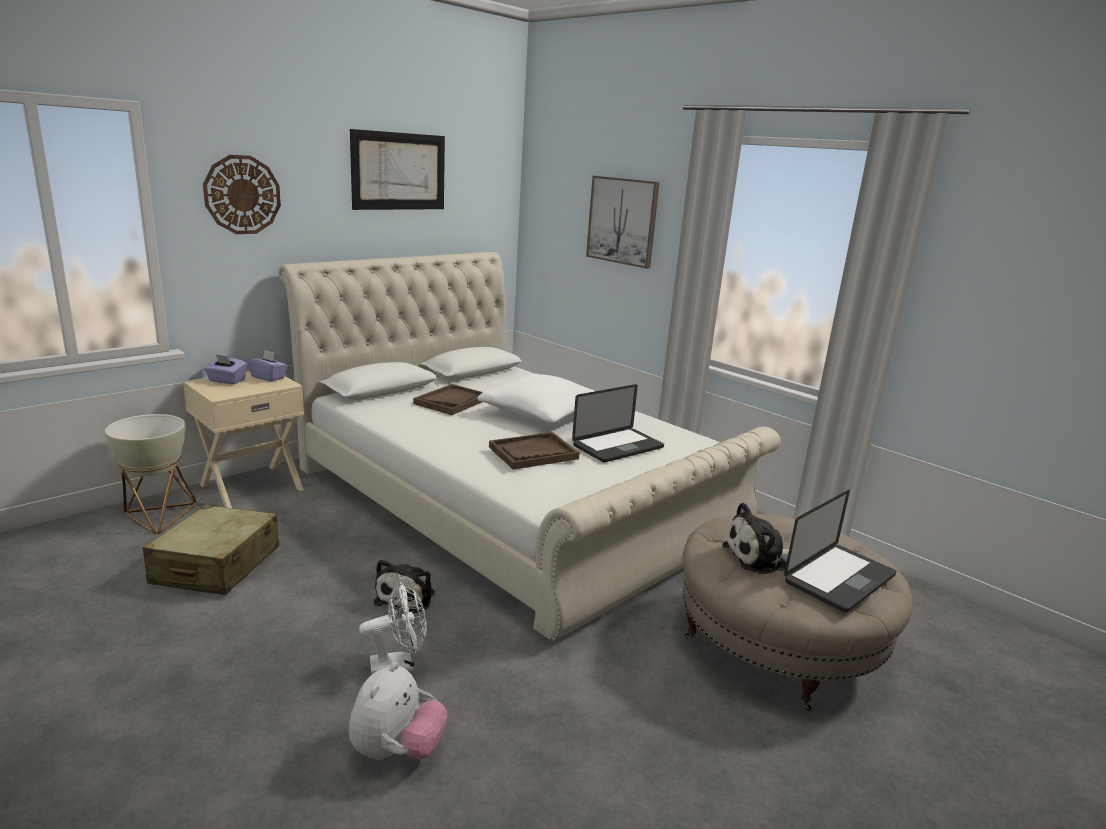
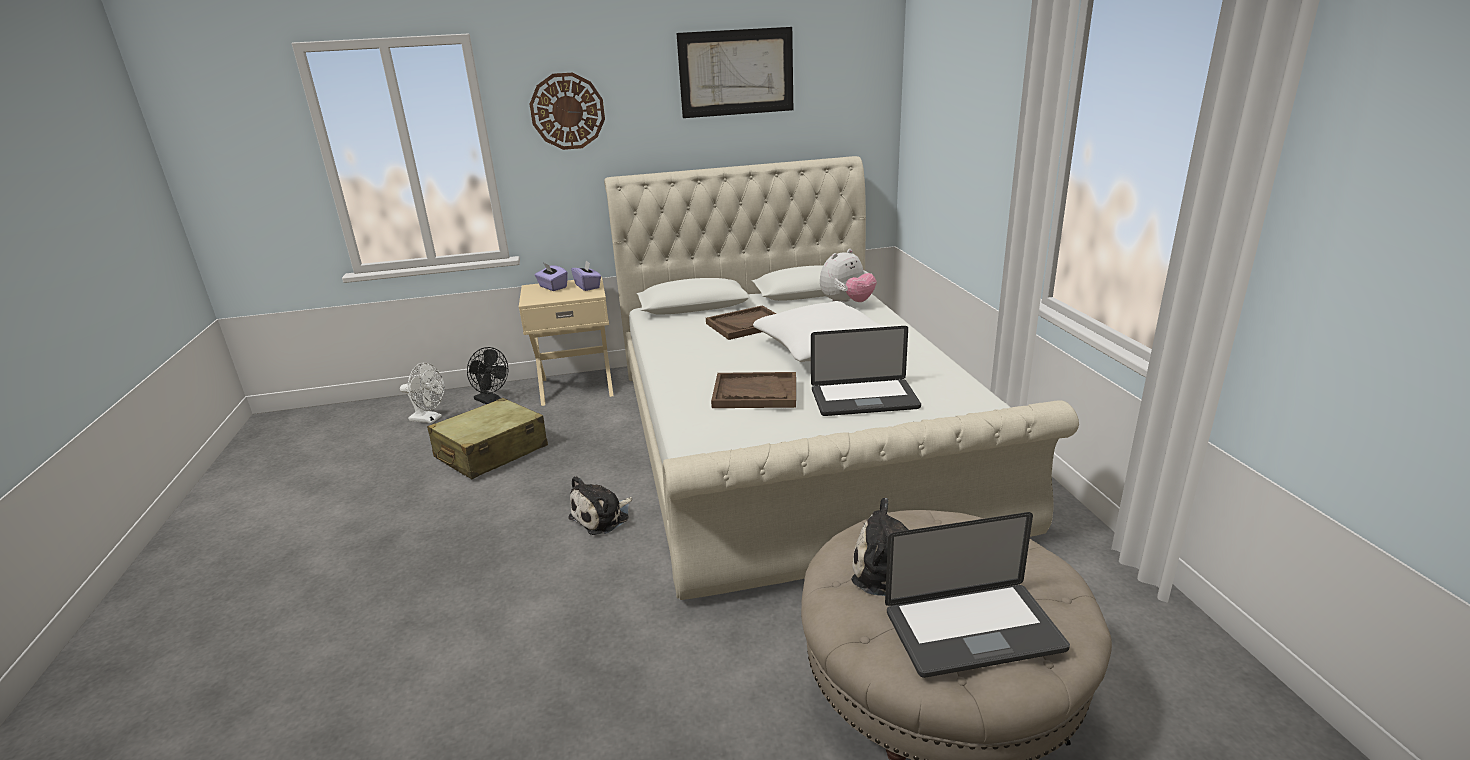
camera: 35 degrees right, 5 degrees up
(158, 516) = (491, 401): planter -> black fan
(397, 751) = (465, 656): plush toy -> plush toy (846, 303)
(399, 664) = (537, 579): white fan -> white fan (430, 419)
(622, 221) = (980, 113): picture -> none

